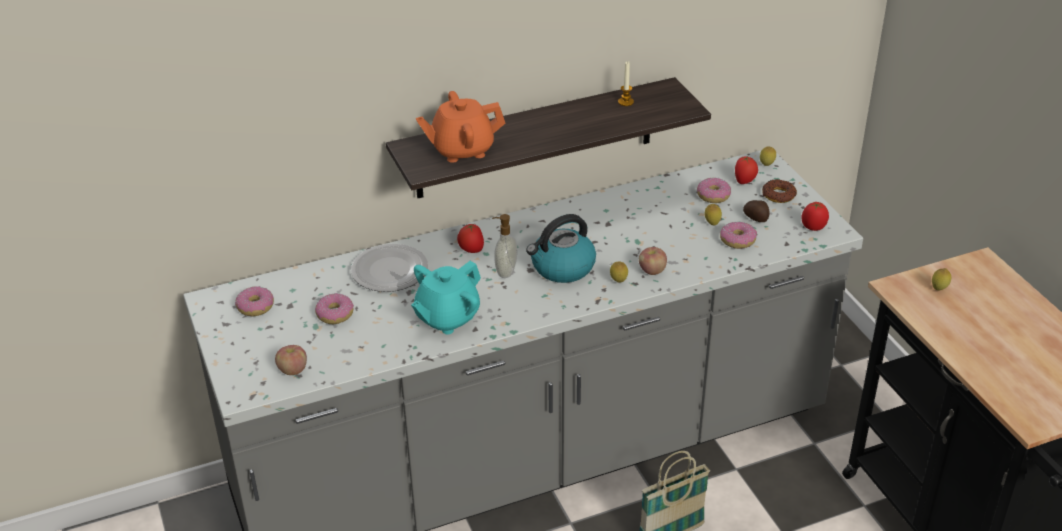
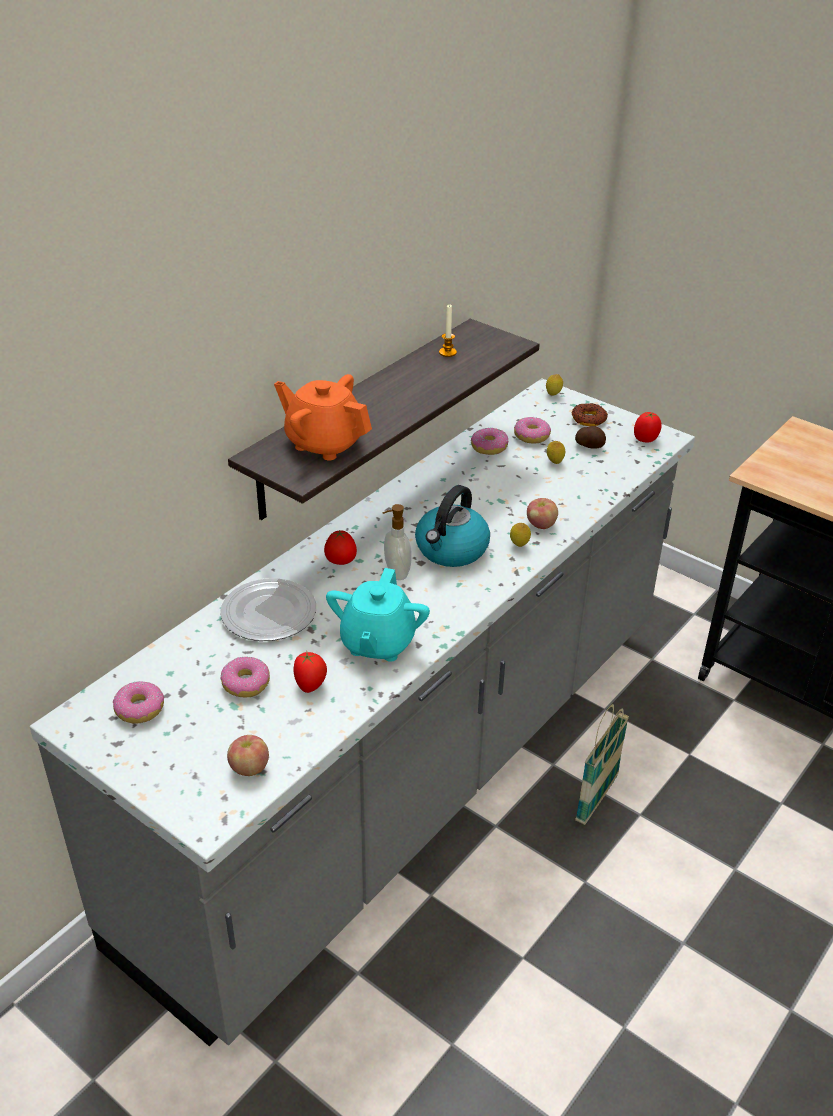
camera: 30 degrees left, 0 degrees up
(462, 150) = (324, 443): orange teapot -> orange teapot turned 75 degrees clockwise
(738, 240) = (592, 471): donut -> donut (489, 447)
(744, 181) = (547, 415): tomato -> tomato (310, 686)
(939, 289) = (791, 464): lemon -> none

